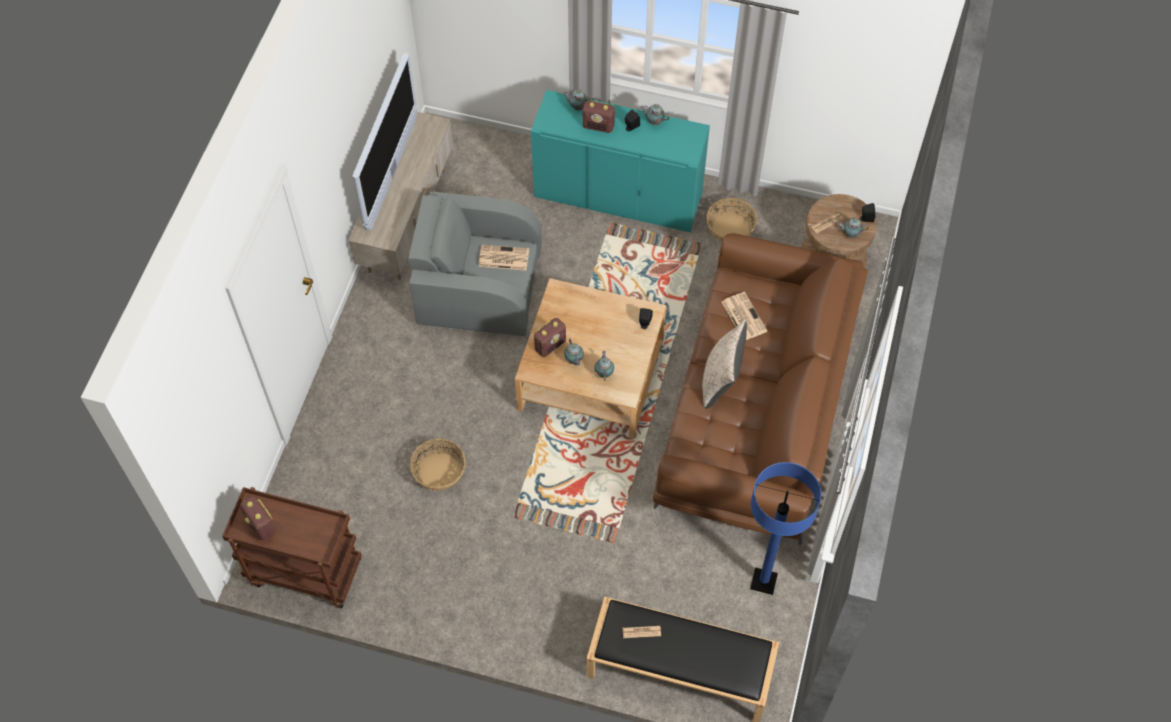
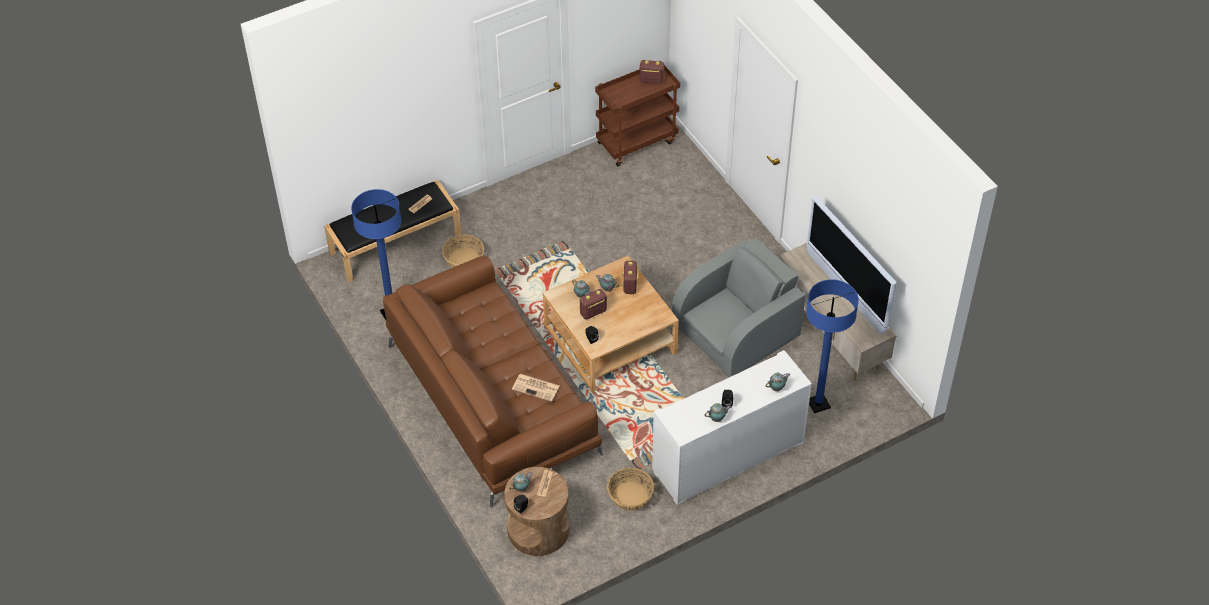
camera: 135 degrees right, 10 degrees down
(439, 472) = (629, 229): basket -> basket (463, 259)
(496, 176) = (818, 404): none -> blue floor lamp
(503, 258) = (728, 325): newspaper -> none
(599, 126) = (747, 386): radio -> radio (593, 312)
(618, 195) = (728, 457): turquoise cabinet -> white cabinet
(720, 380) = (509, 342): beige pillow -> none

